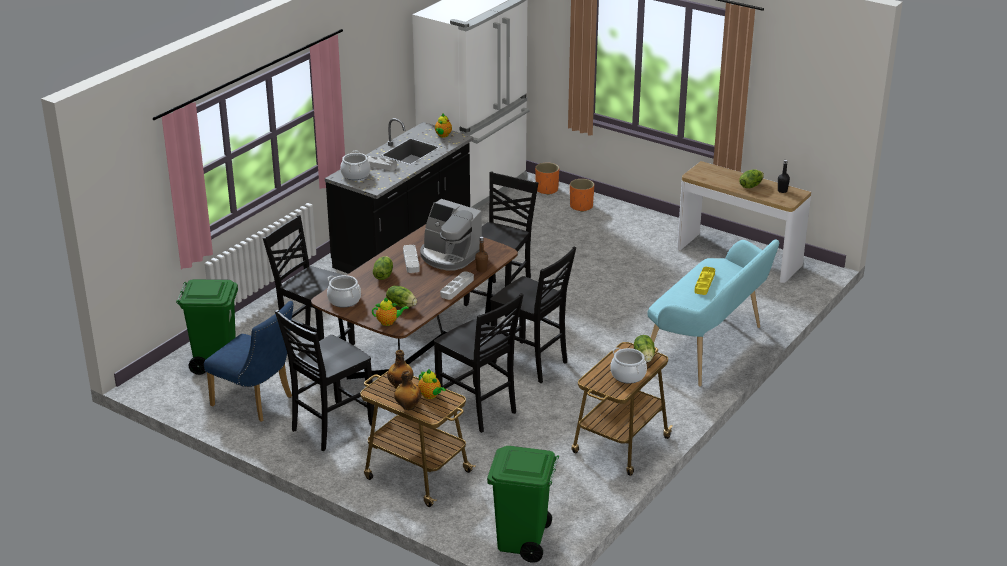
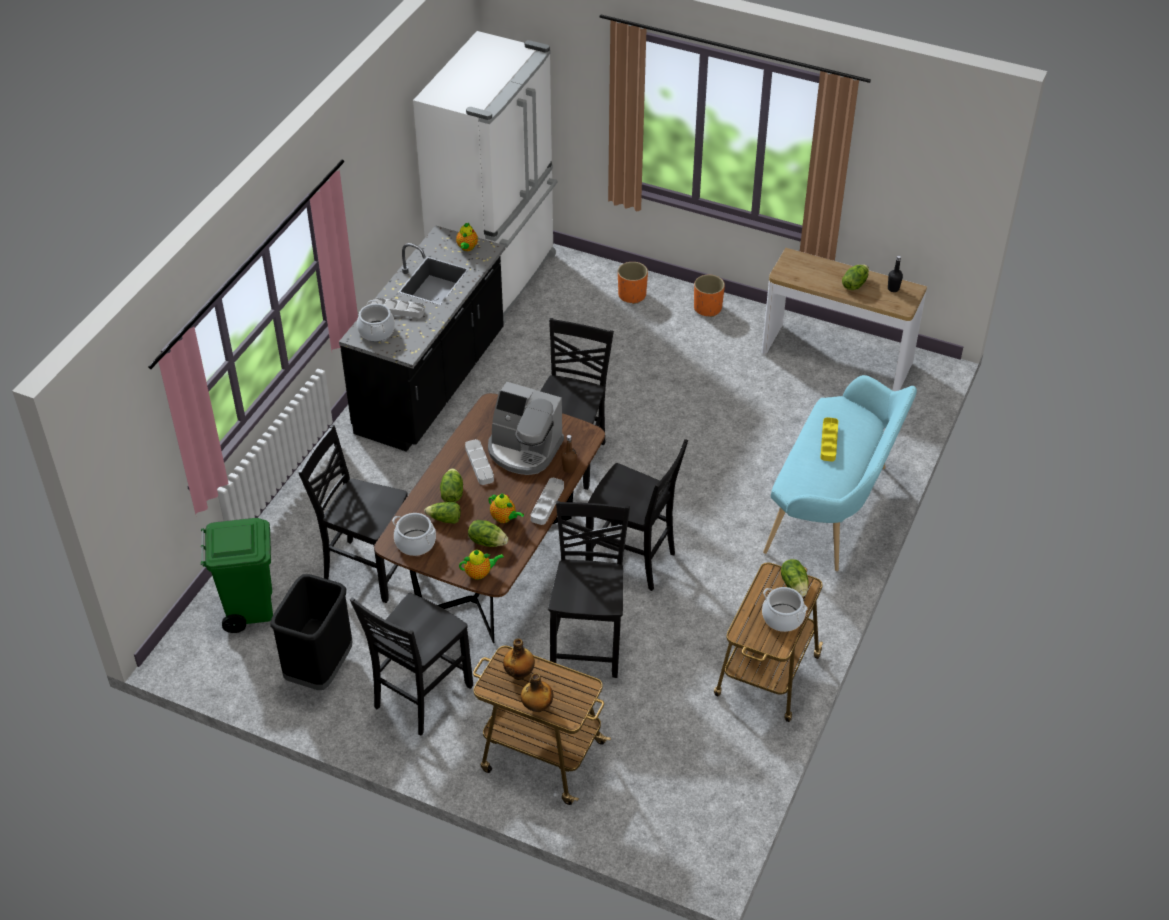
camera: 10 degrees left, 15 degrees up
(257, 403) = (320, 669): blue chair -> black trash can
(372, 289) = (445, 519): none -> lettuce
(430, 396) = (559, 684): teapot -> teapot (504, 518)
(478, 410) = (588, 644): black chair -> black chair turned 120 degrees counterclockwise
(523, 542) = (690, 842): green trash can -> none
(547, 190) = (584, 271): orange planter -> orange planter (708, 308)

